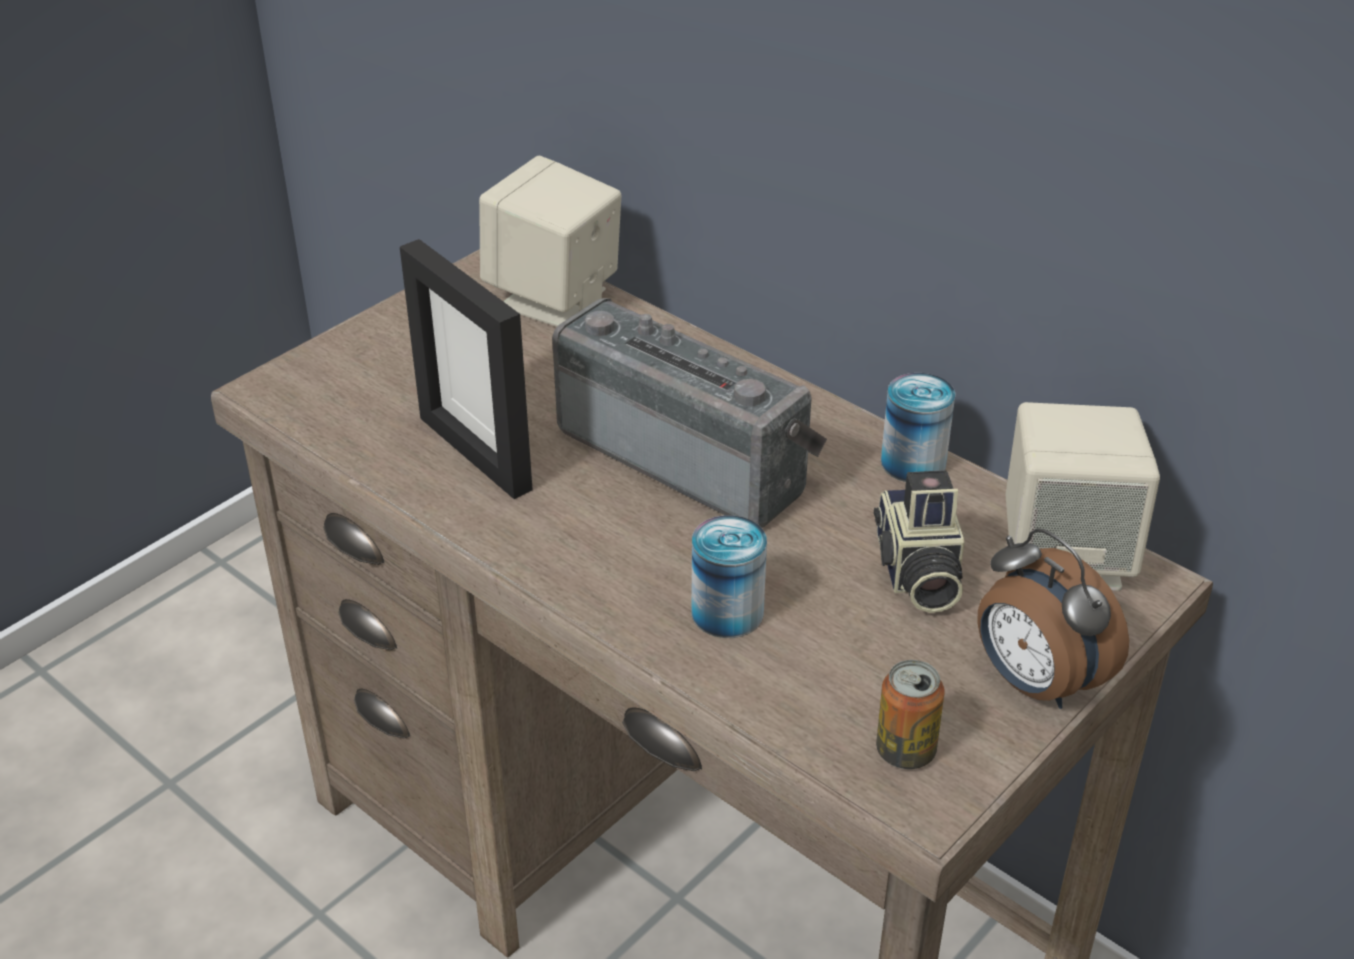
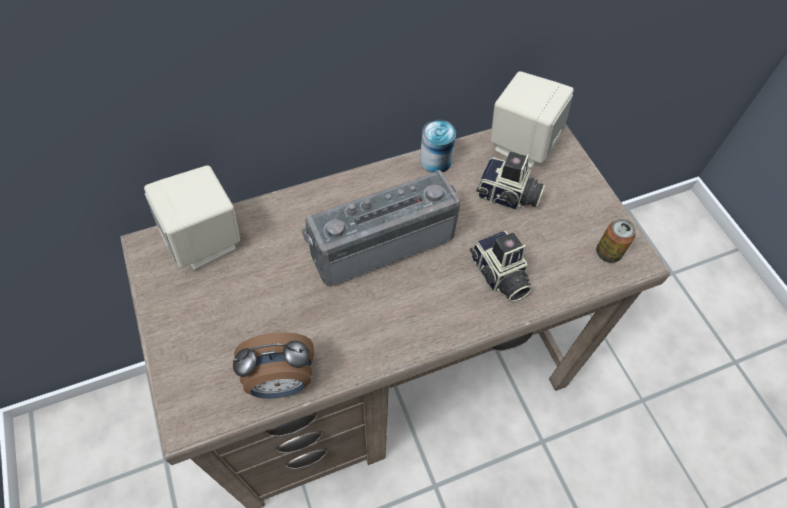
camera: 65 degrees left, 20 degrees up
(478, 452) = (320, 331): picture frame -> none
(727, 612) = (498, 276): can -> camera
(1034, 683) = (588, 192): alarm clock -> alarm clock (281, 382)

